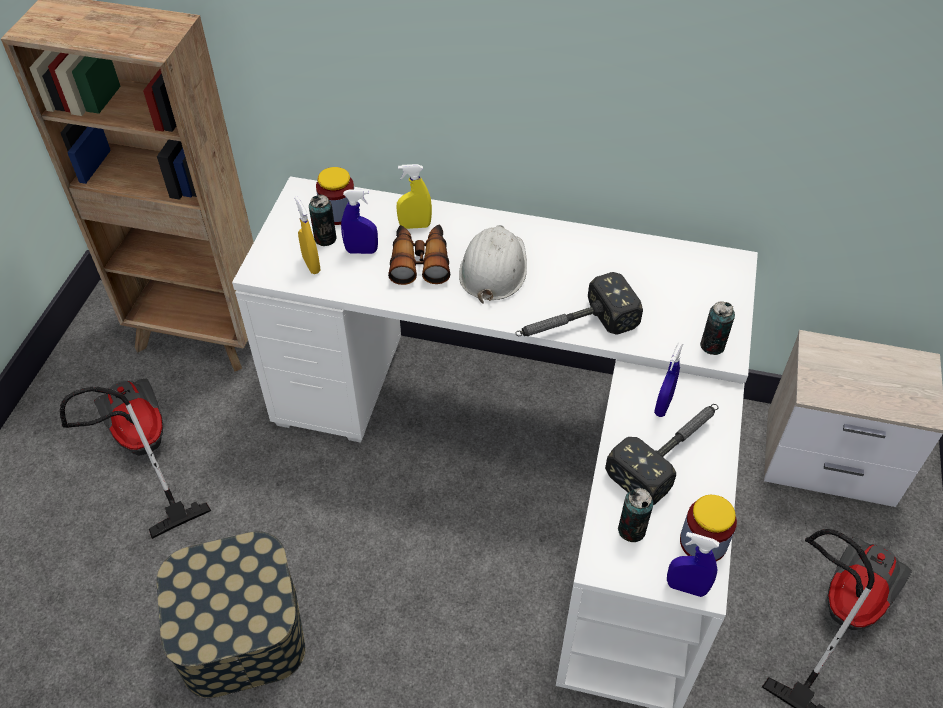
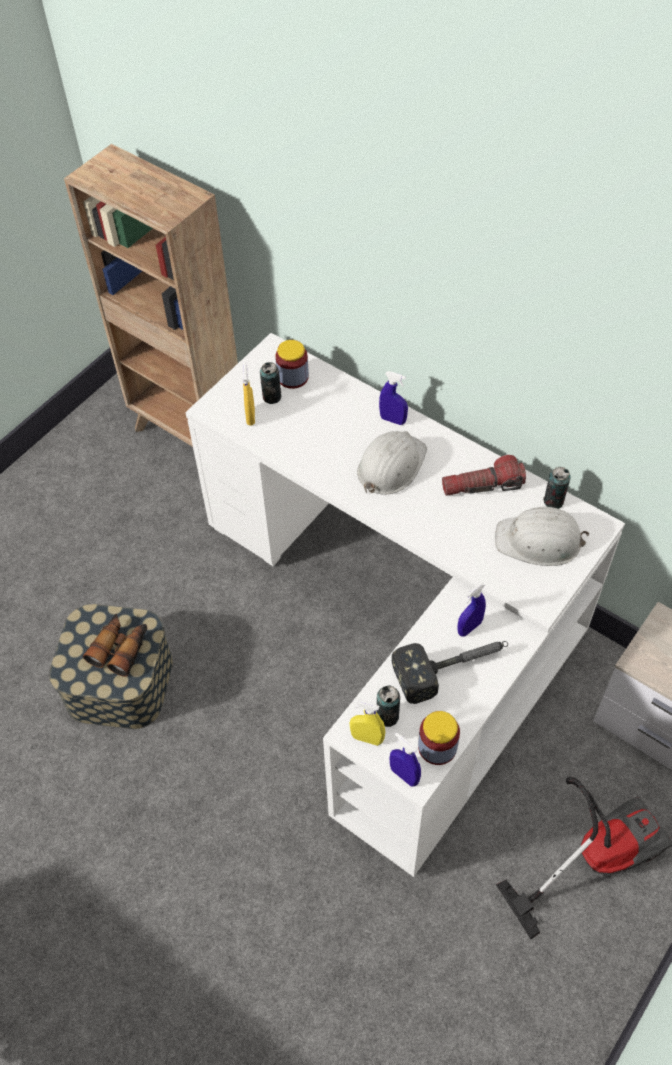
camera: 25 degrees right, 5 degrees up
(141, 451) = (106, 515): vacuum cleaner -> none
(361, 251) = (294, 416): blue spray bottle -> blue spray bottle (393, 420)
(415, 226) = (347, 407): yellow spray bottle -> yellow spray bottle (367, 738)
(420, 260) = (336, 439): binoculars -> binoculars (120, 648)
(572, 327) = (427, 537): hammer -> none
(599, 259) = (482, 485): none -> flashlight
(687, 294) = (539, 541): none -> white hard hat
(712, 346) = (534, 592): can -> can (553, 501)

